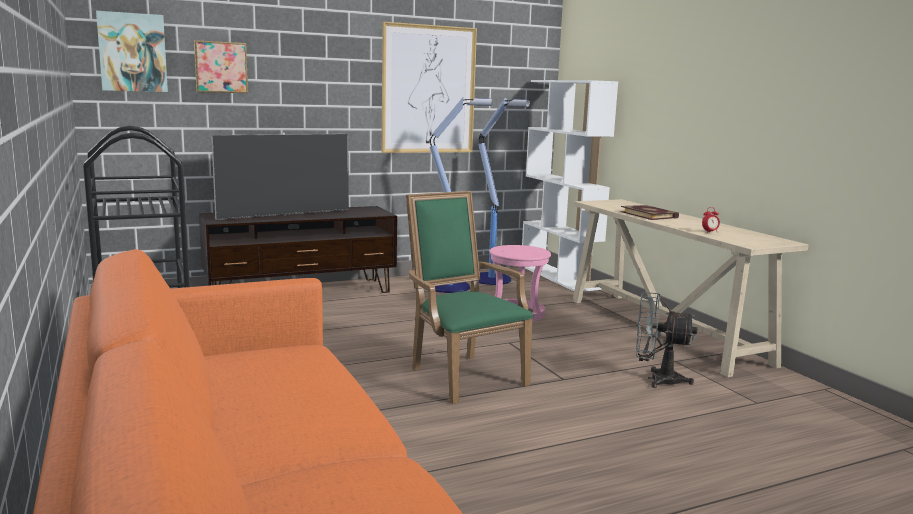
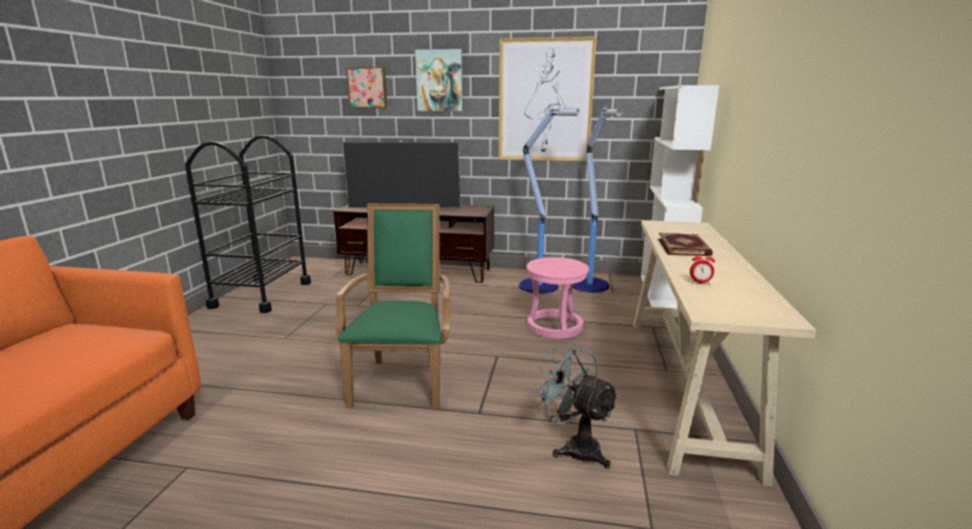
camera: 35 degrees right, 5 degrees up
(132, 52) = (308, 79): picture -> picture (439, 80)

